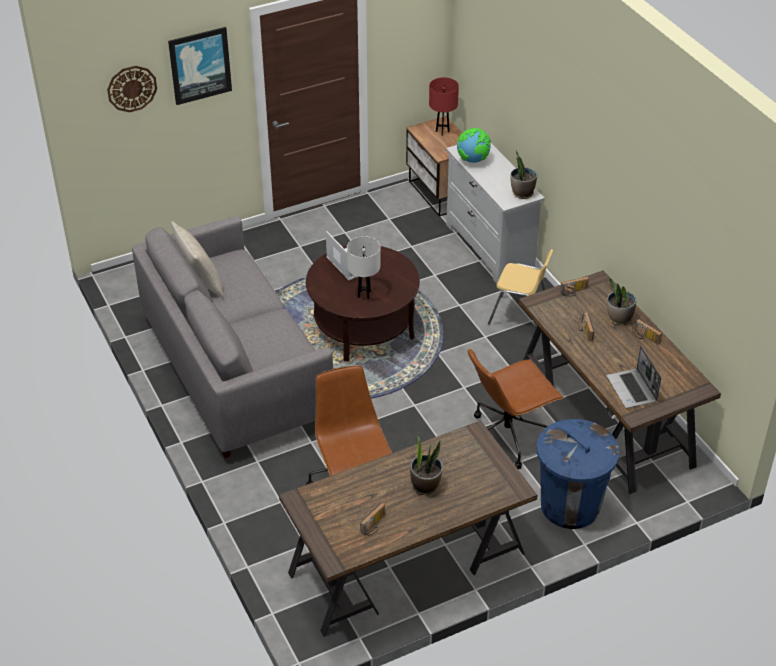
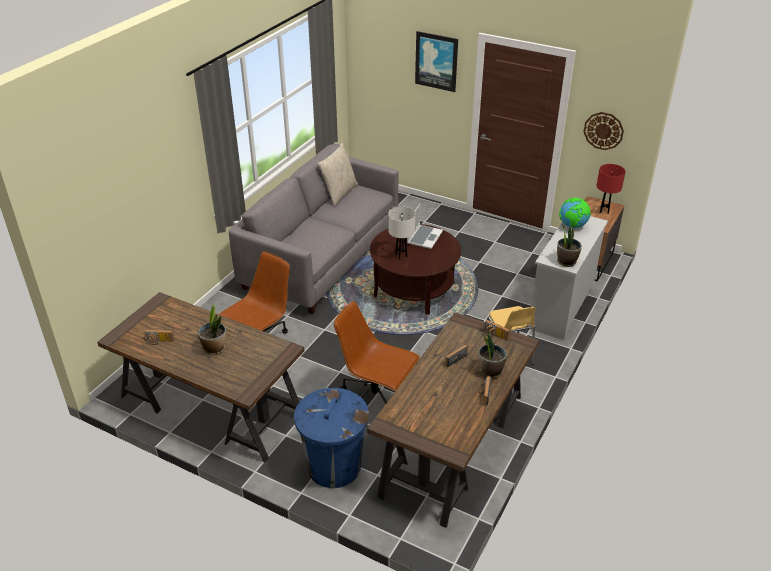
camera: 55 degrees right, 5 degrees down
(132, 88) = (389, 56): wall clock -> wall clock (603, 130)
(632, 390) = (412, 411): laptop -> none

